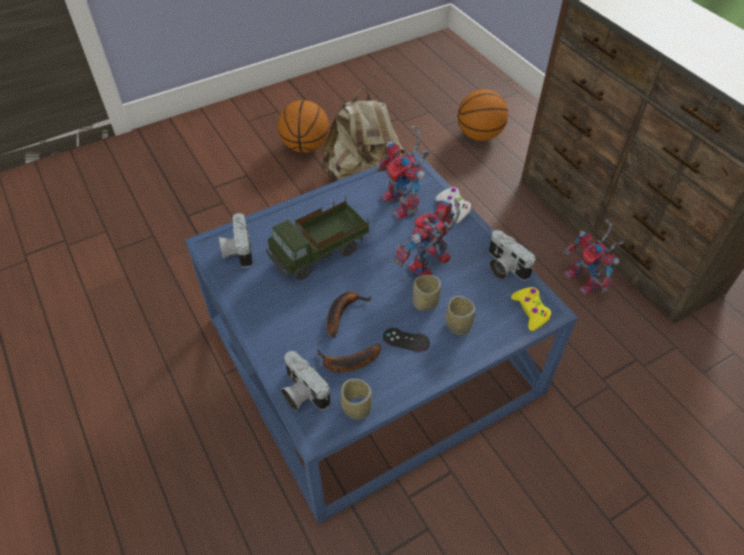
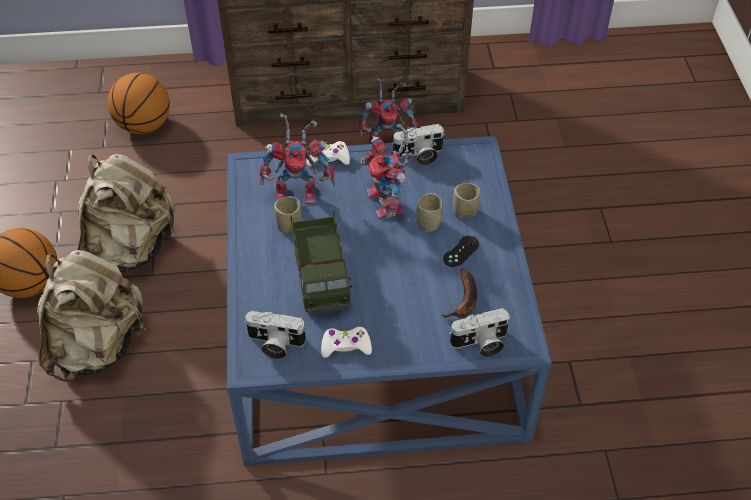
camera: 65 degrees left, 0 degrees up
(256, 295) = (345, 346): none -> white game controller
(274, 199) = (97, 345): none -> beige backpack
(343, 312) = (406, 285): banana -> none
(356, 409) = (515, 310): cup -> cup (289, 225)
(531, 311) = (475, 160): yellow game controller -> none

